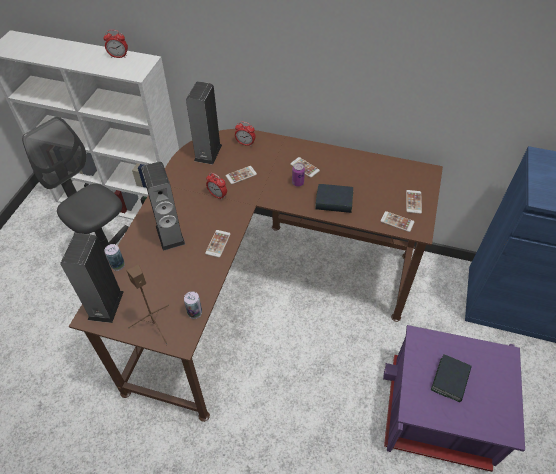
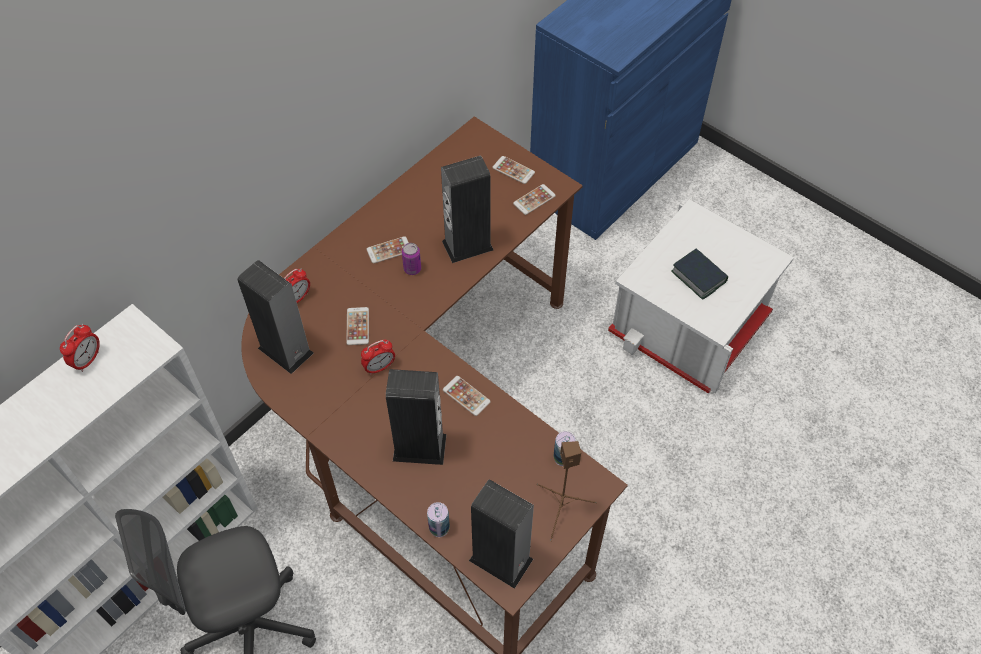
camera: 65 degrees left, 5 degrees up
(334, 202) = (467, 245): book -> speaker
(441, 413) = (692, 321): purple storage box -> white storage box

